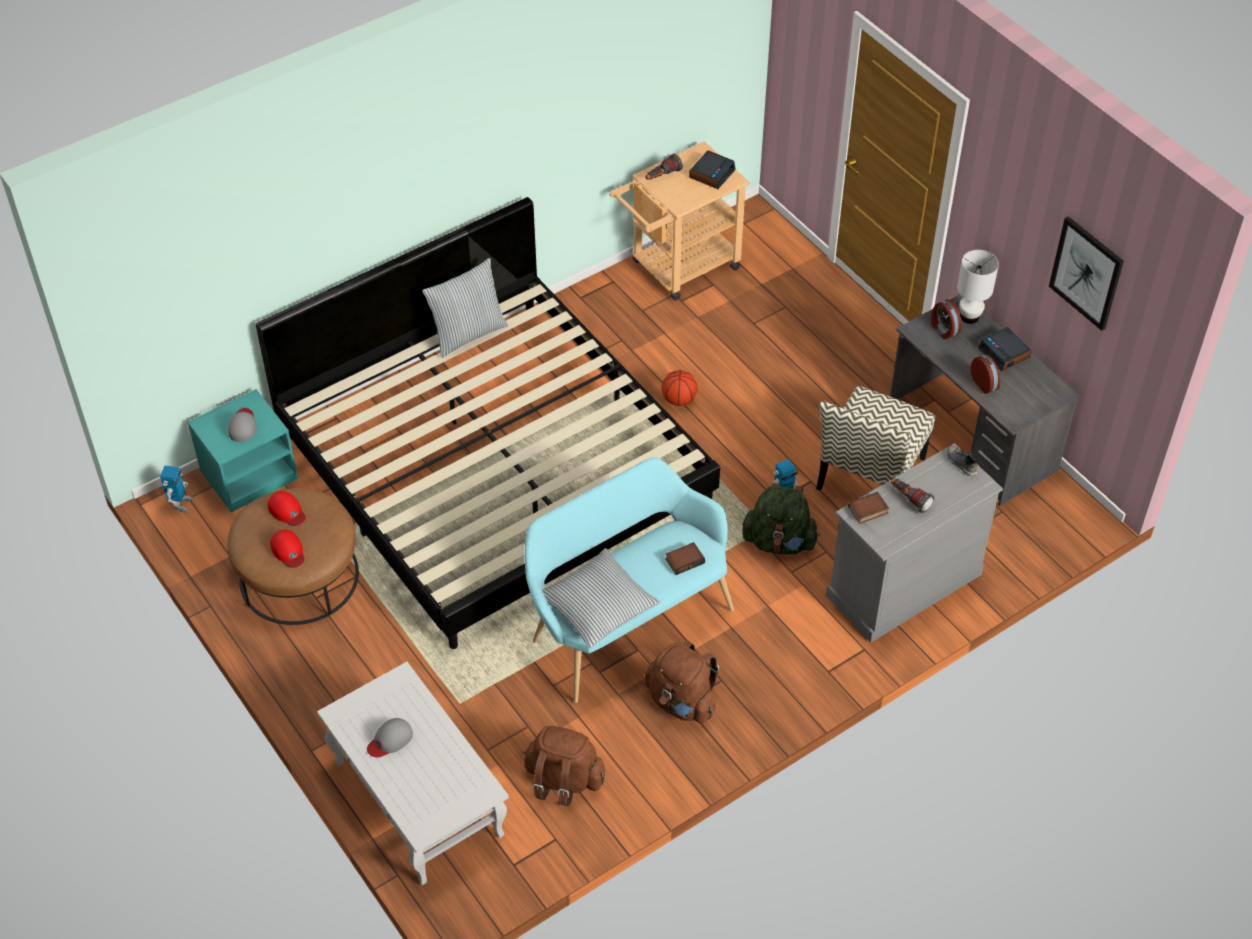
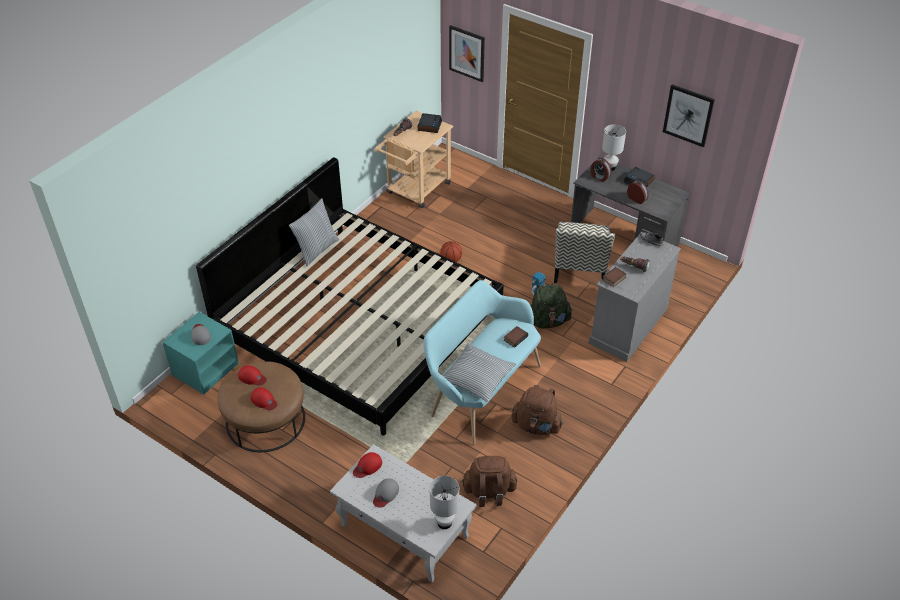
camera: 20 degrees left, 5 degrees down
(180, 504) = (167, 398): toy robot -> none
(384, 692) = (367, 466): none -> red cap
(450, 807) = (444, 523): none -> white table lamp
(801, 69) = (467, 53): none -> picture

